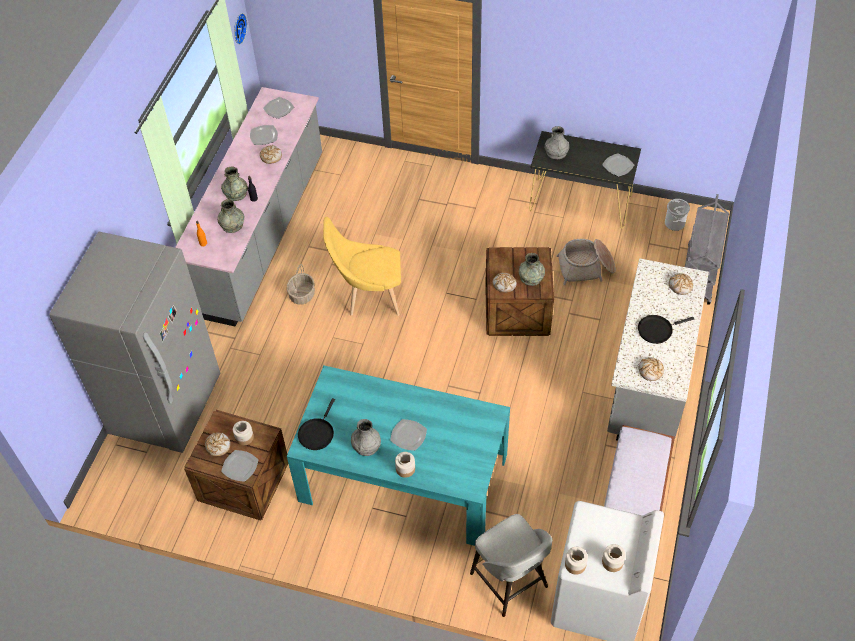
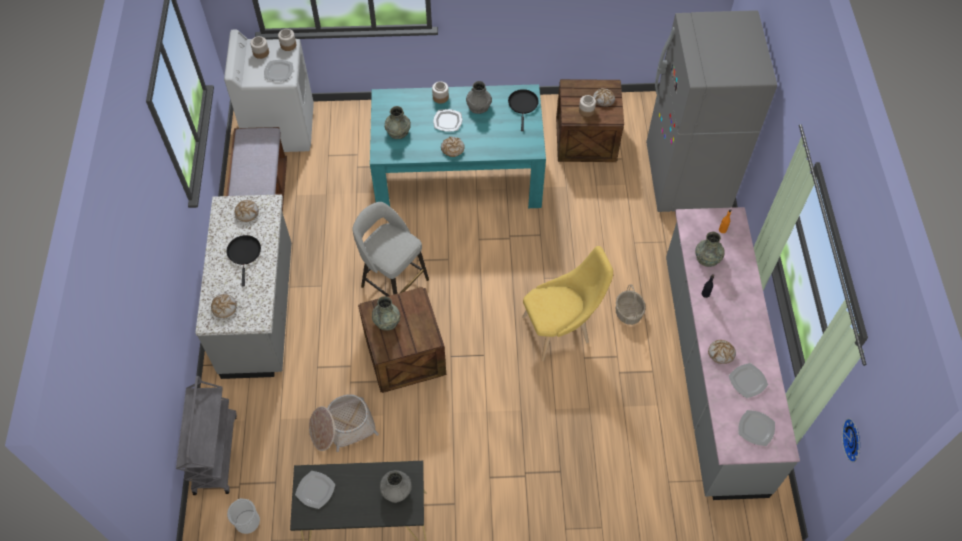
camera: 160 degrees right, 5 degrees up
(236, 194) = (727, 294): grey vase -> grey vase (398, 131)
(240, 466) = (577, 90): plate -> plate (279, 72)
(504, 284) = (412, 305): bread -> bread (452, 149)
(510, 582) = (350, 124): grey stool -> grey stool (393, 282)
(657, 330) = (244, 254): black frying pan -> black frying pan turned 60 degrees counterclockwise

